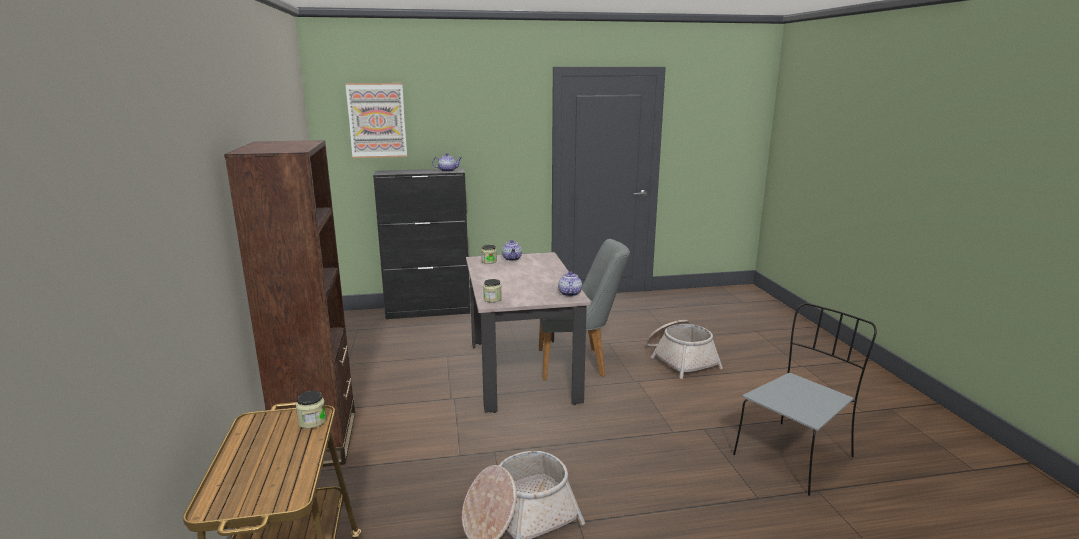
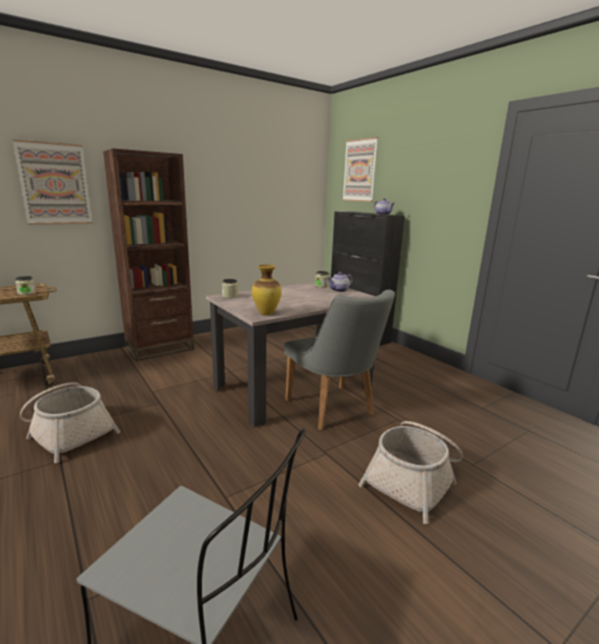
camera: 65 degrees right, 0 degrees up
(201, 230) = (55, 184): none -> picture
(569, 293) = (266, 313): teapot -> vase

